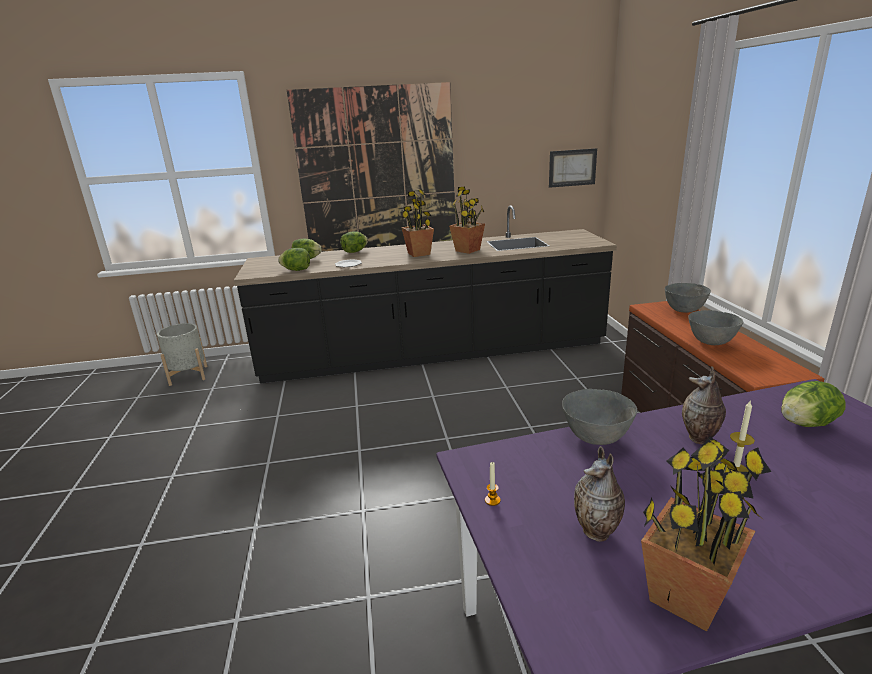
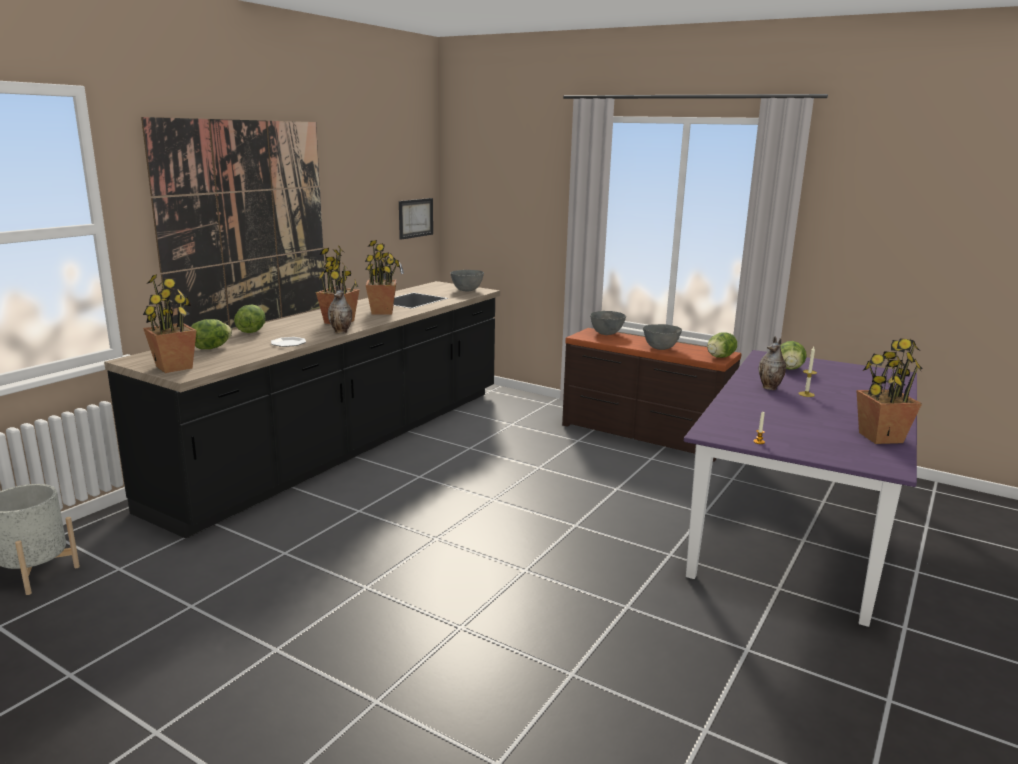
camera: 50 degrees left, 5 degrees down
(259, 268) = (174, 367): none -> potted plant
(296, 270) = (238, 359): lettuce -> lettuce (720, 357)
(595, 438) = (734, 402): grey bowl -> grey bowl (466, 290)
(597, 533) = (817, 433): vase -> vase (342, 332)

